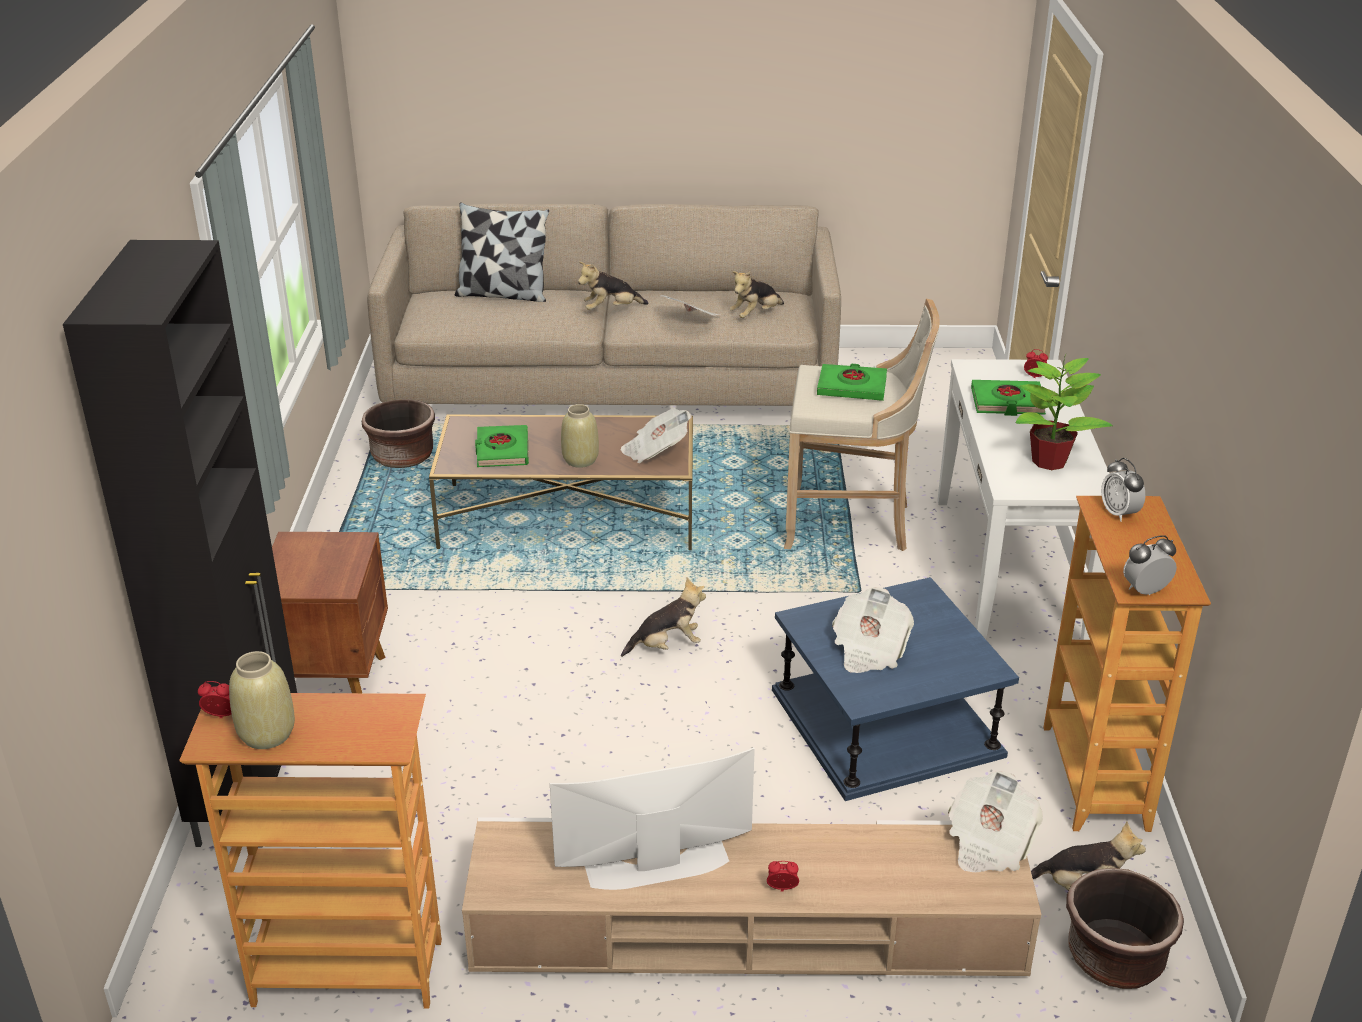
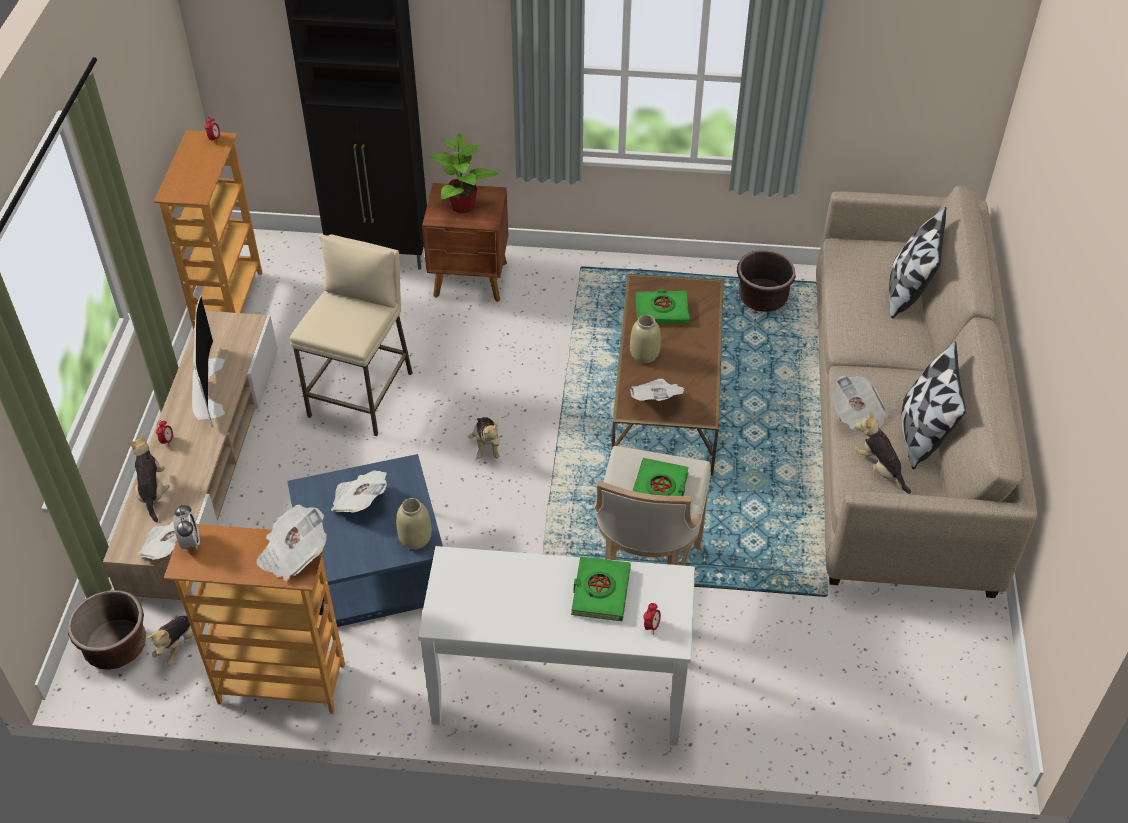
camera: 95 degrees right, 15 degrees up
(266, 734) = (194, 154): beige vase -> beige vase (415, 538)
(579, 770) = (362, 394): none -> beige stool
(611, 310) = (880, 362): plush toy -> plush toy (153, 492)
(707, 295) = (921, 434): none -> pillow
(1050, 461) = (489, 599): potted plant -> potted plant (463, 206)
(1119, 513) = (293, 554): alarm clock -> newspaper

